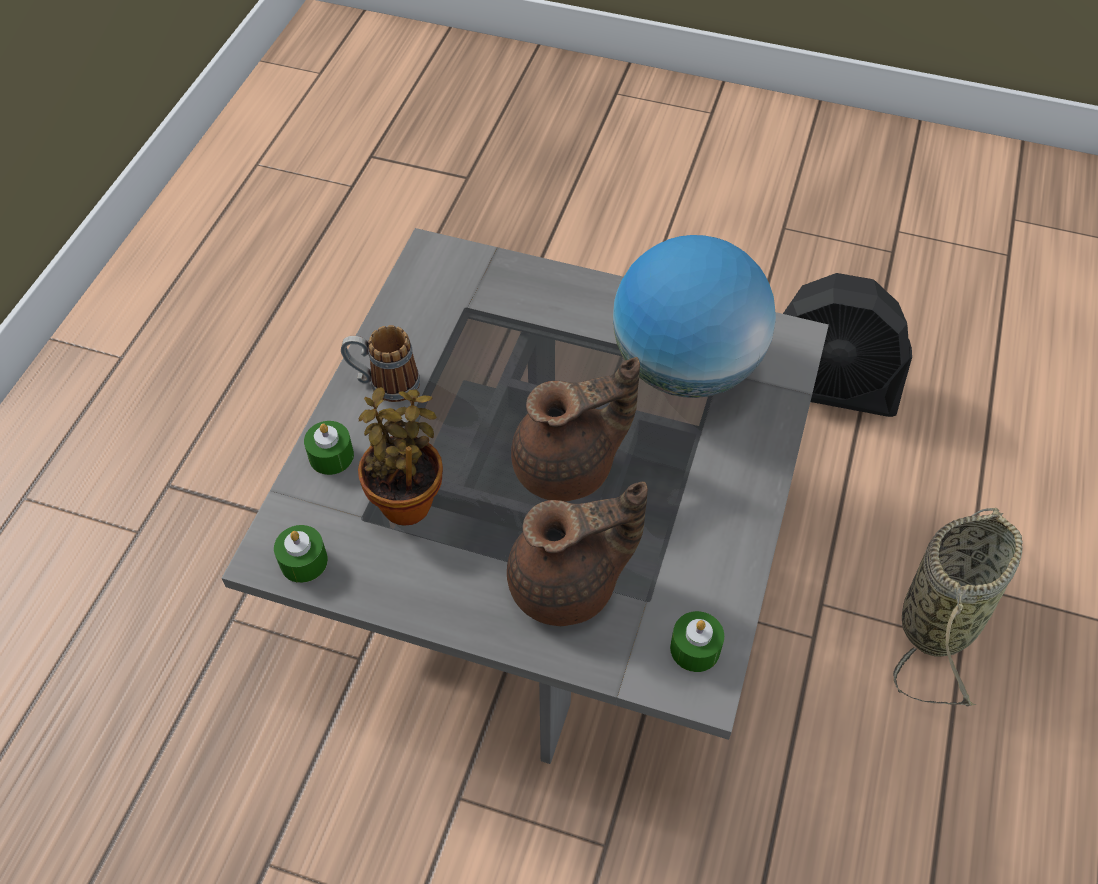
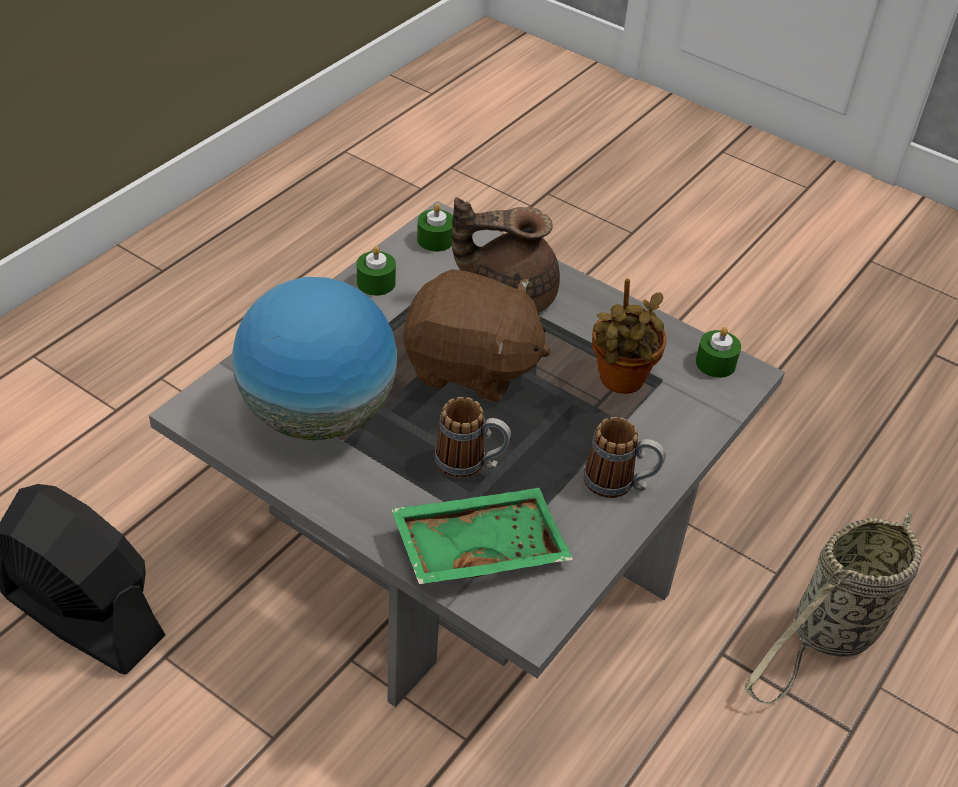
camera: 165 degrees left, 10 degrees down
(331, 456) = (682, 434): green candle -> green candle (376, 283)
(489, 295) = (479, 547): none -> green tray
(525, 363) = (470, 464): none -> mug
(568, 467) = (471, 367): brown teapot -> brown plush toy
(940, 617) = (160, 397): basket -> basket (830, 635)

